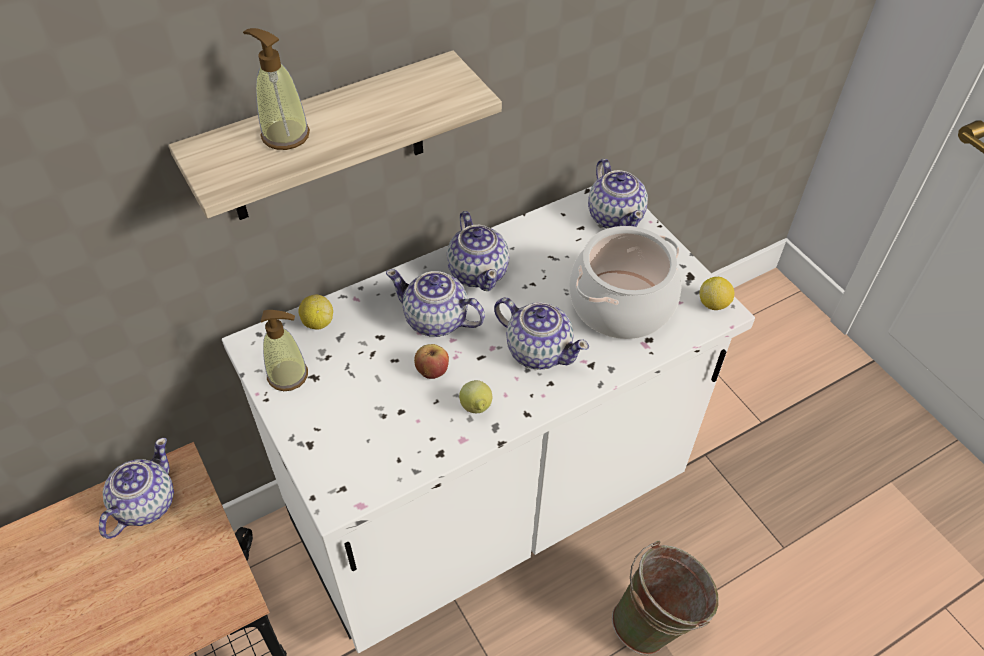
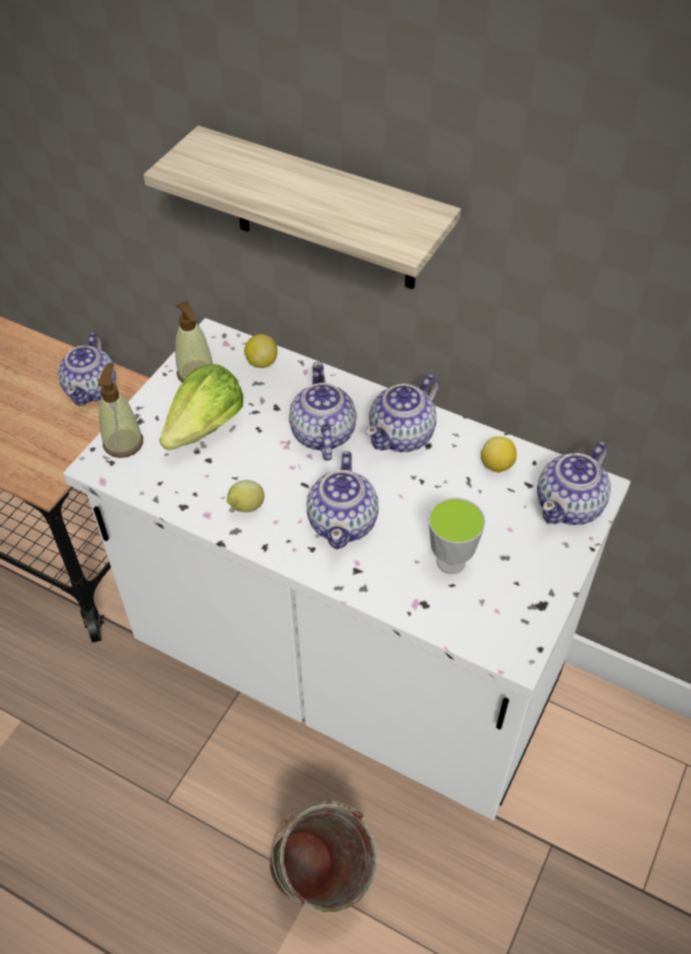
camera: 60 degrees right, 0 degrees up
(144, 504) = (92, 388): teapot -> teapot turned 105 degrees clockwise
(285, 135) = (256, 171): soap dispenser -> soap dispenser (123, 443)
(361, 397) = (205, 427): none -> lettuce
(432, 371) = (265, 459): apple -> none
(621, 305) = (451, 562): cooking pot -> cup
(713, 304) = (519, 642): lemon -> lemon (497, 465)

